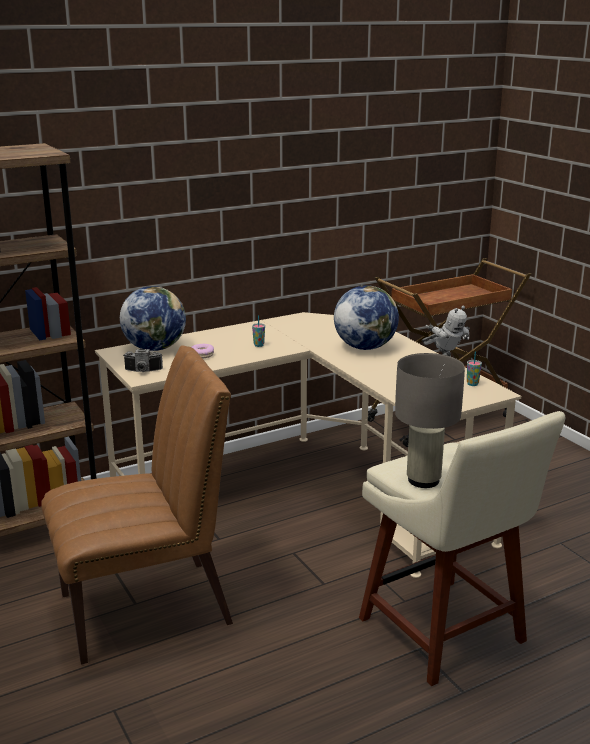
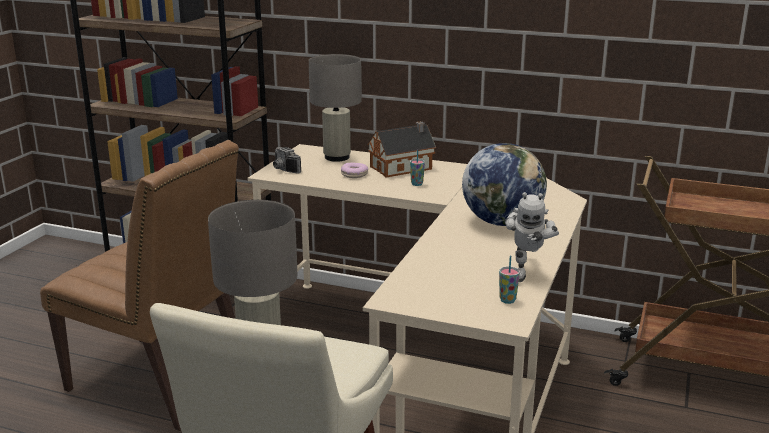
camera: 50 degrees right, 0 degrees up
(154, 348) = (337, 157): globe -> grey table lamp
(220, 338) = (403, 168): none -> toy house

